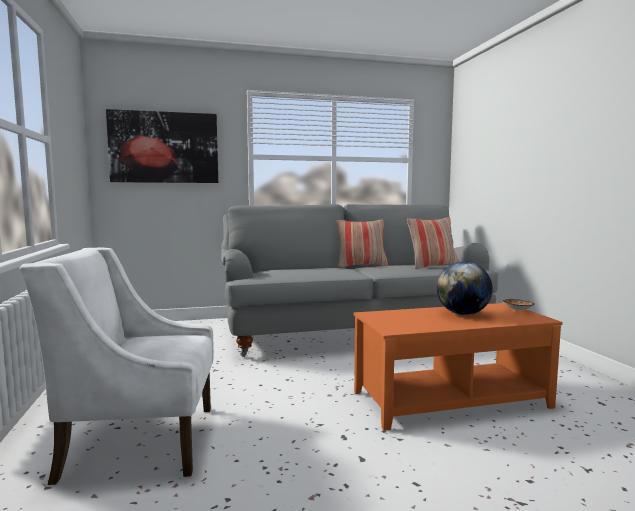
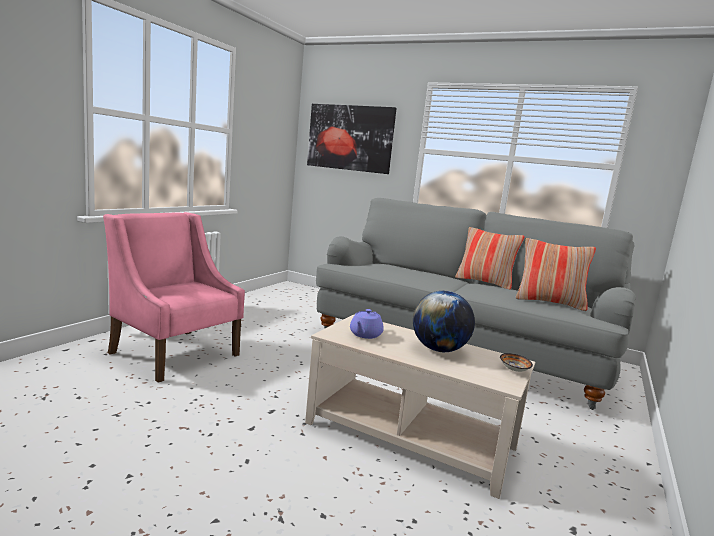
camera: 40 degrees right, 5 degrees up
(139, 440) = (174, 353): white armchair -> pink armchair
(407, 321) = (365, 335): none -> purple teapot
(450, 399) = (410, 435): orange coffee table -> beige coffee table

